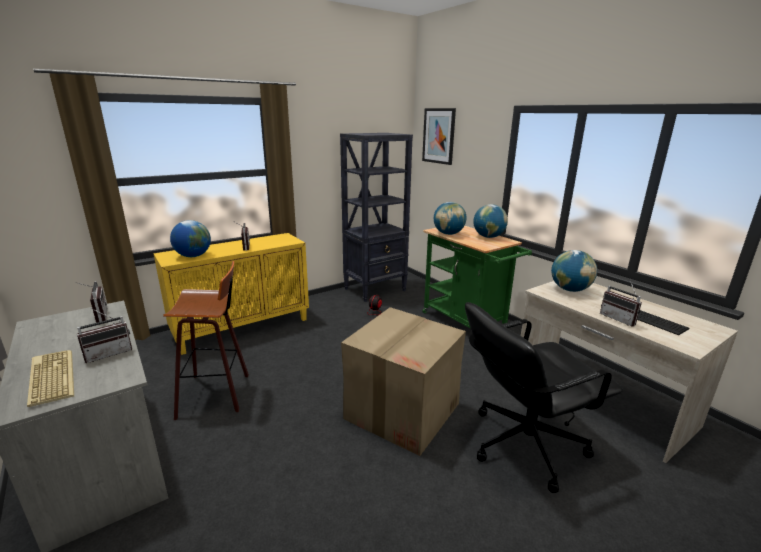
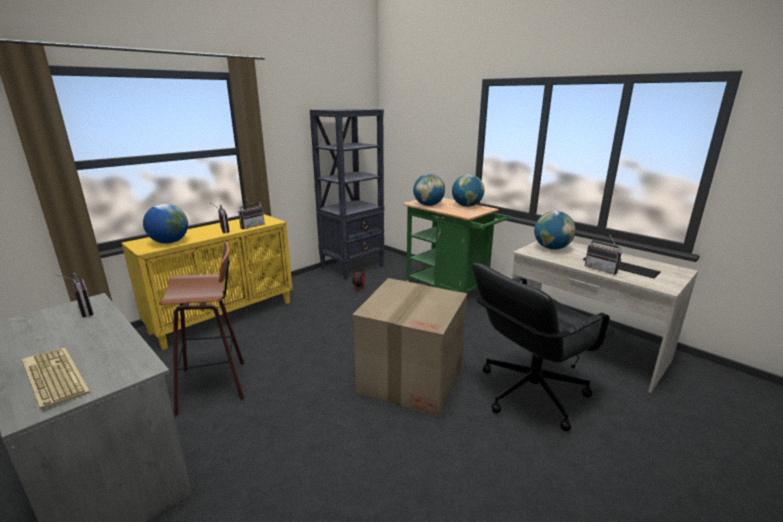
camera: 10 degrees left, 0 degrees up
(109, 353) = (112, 346): radio -> radio (251, 226)
(439, 136) = (406, 111): picture -> none

